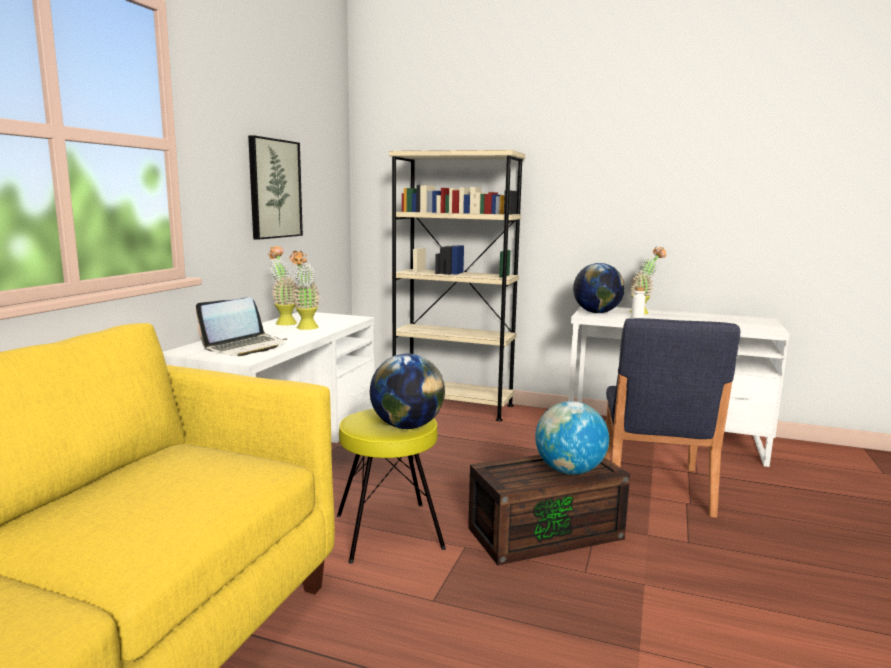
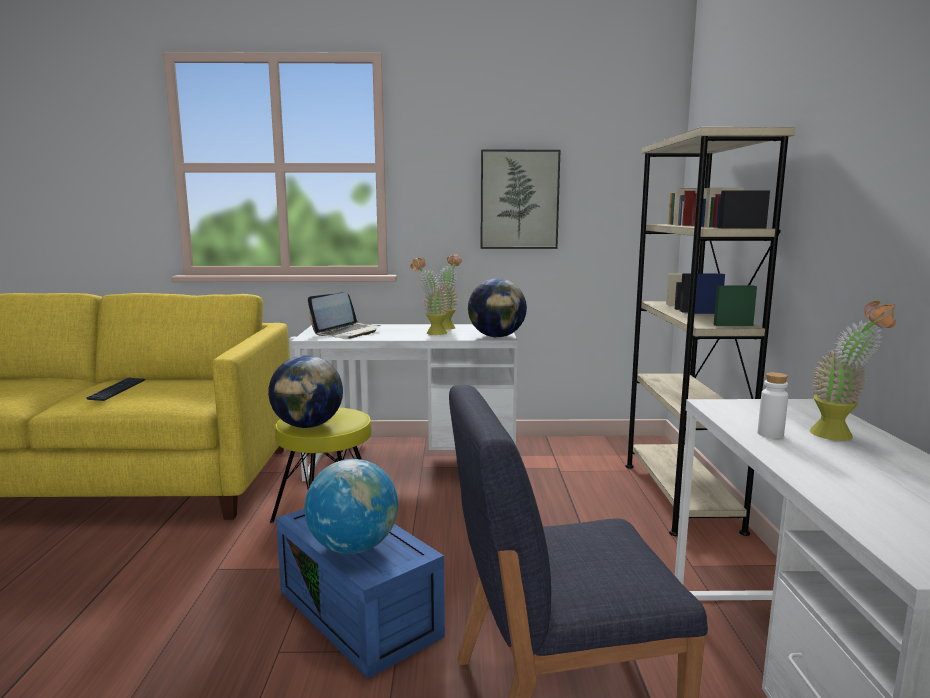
camera: 70 degrees right, 0 degrees up
(131, 511) = (118, 390): none -> keyboard
(245, 347) = (347, 332): laptop -> laptop turned 75 degrees counterclockwise
(546, 532) = (362, 613): brown storage box -> blue storage box
(596, 312) = (755, 409): globe -> globe (496, 336)

